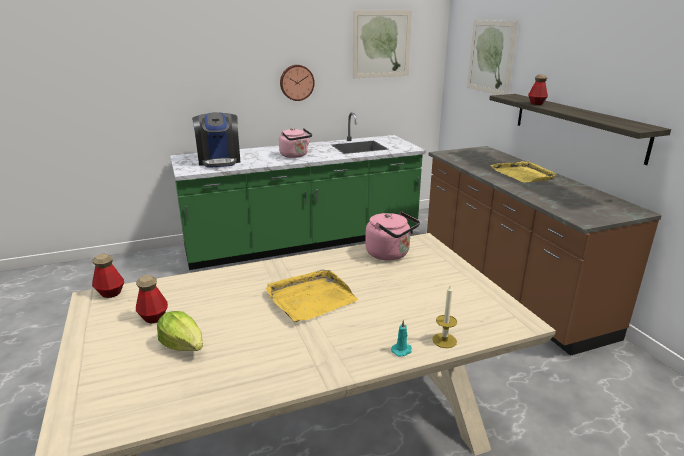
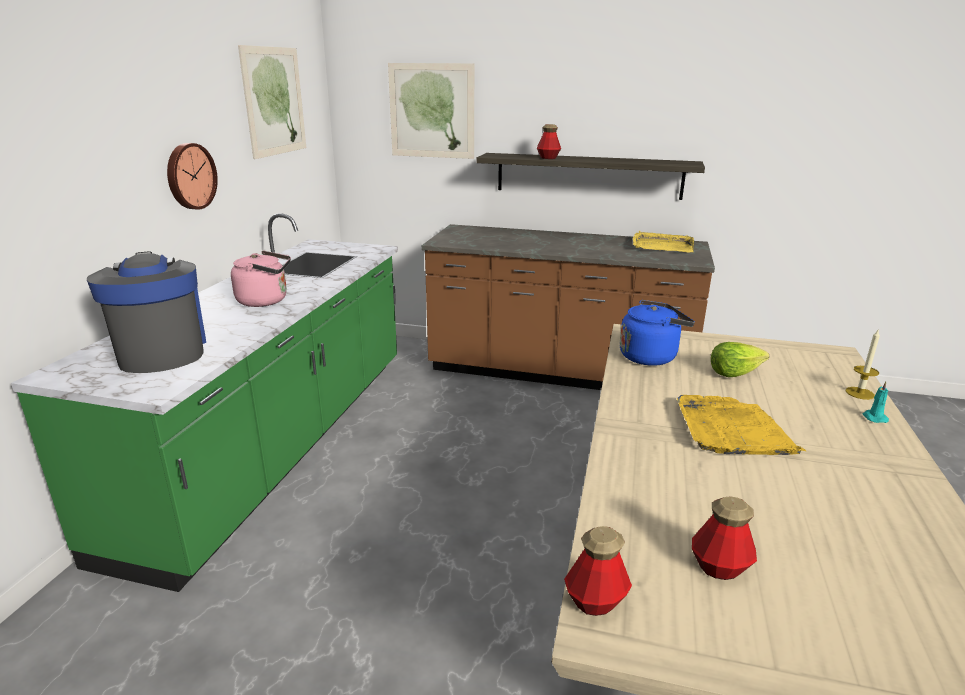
camera: 55 degrees left, 0 degrees up
(184, 345) = (822, 556): lettuce -> lettuce (734, 372)
(219, 160) = (161, 350): coffee machine -> coffee machine turned 135 degrees counterclockwise
(390, 254) = (650, 356): pink kettle -> blue kettle
(523, 174) = (558, 240): yellow tray -> yellow tray (662, 245)

